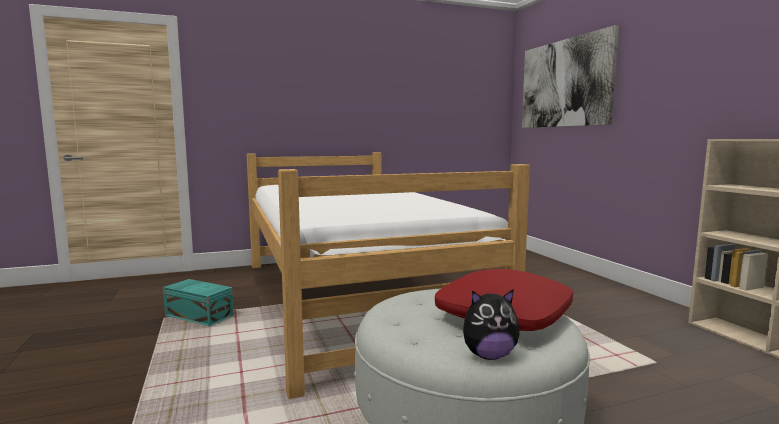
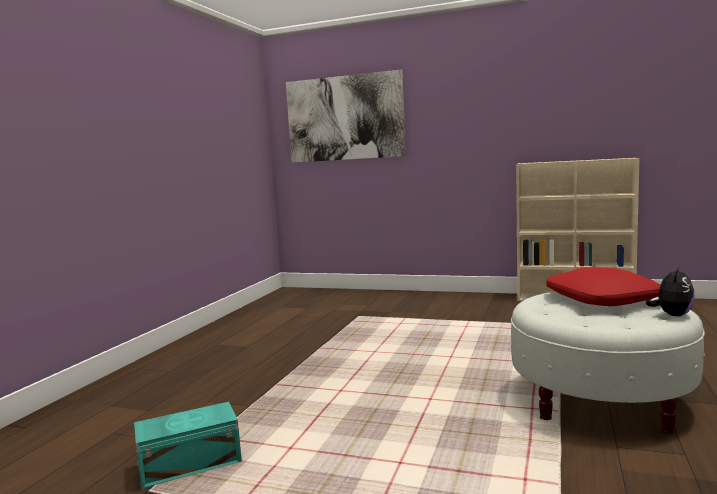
camera: 50 degrees left, 0 degrees up
(352, 299) = (299, 374): bed -> none

